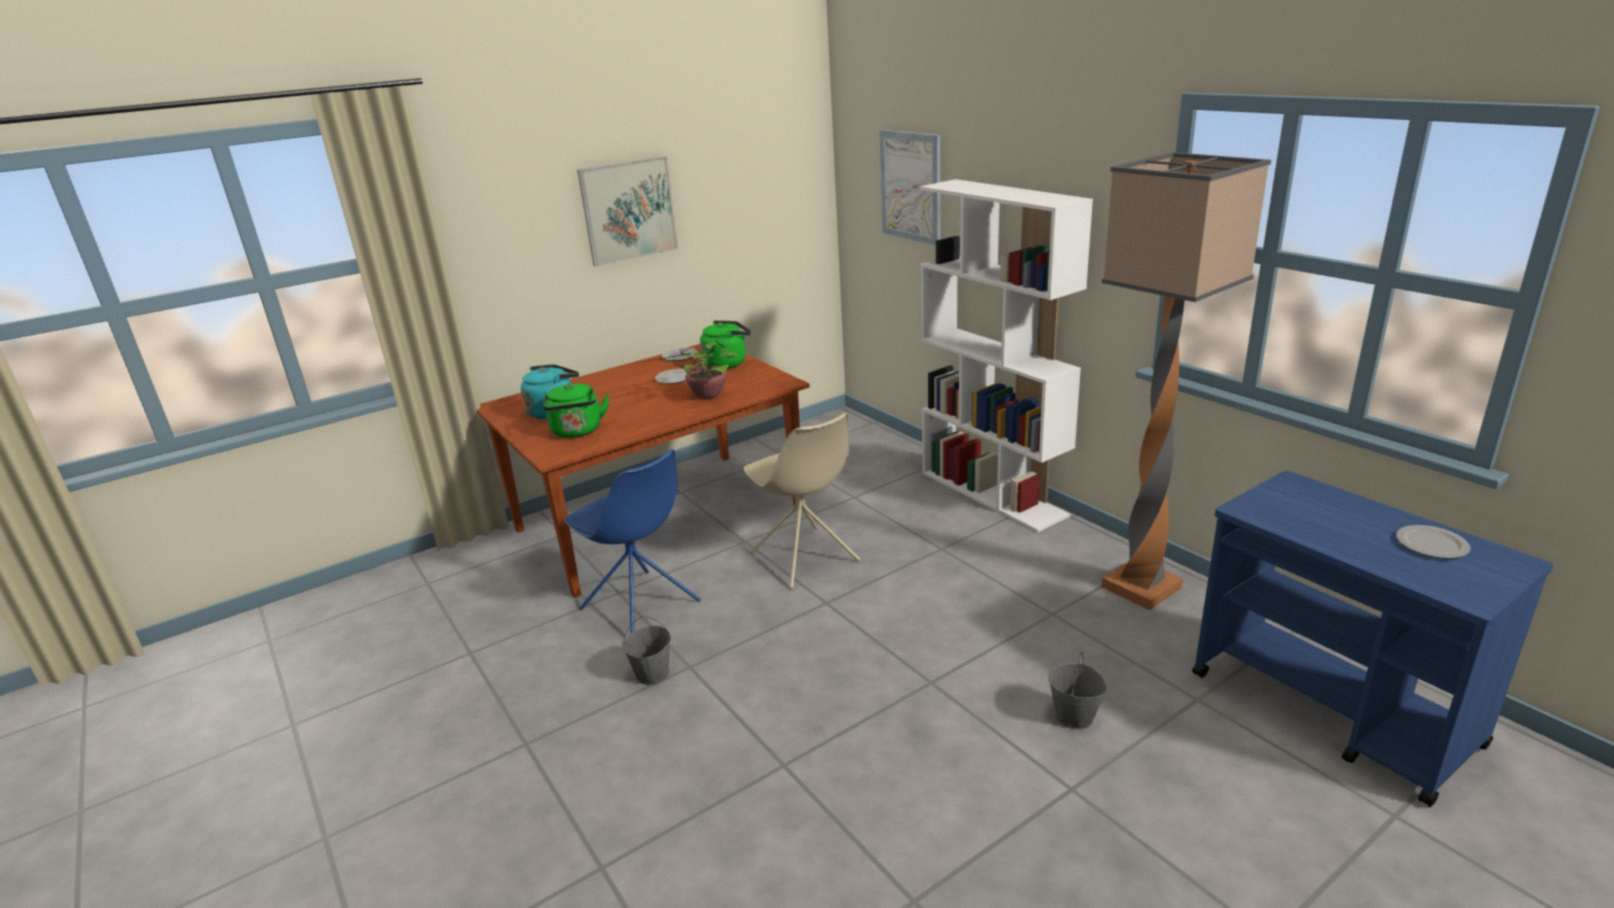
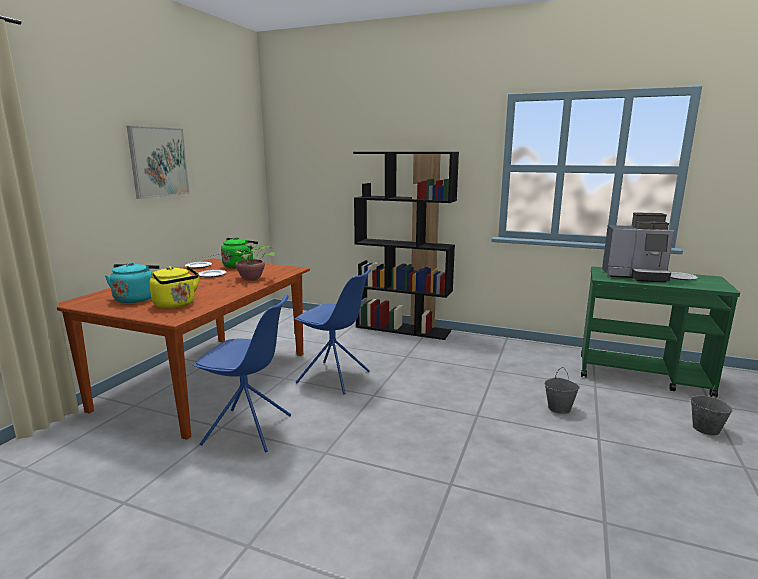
camera: 35 degrees left, 10 degrees down
(577, 432) = (176, 305): green kettle -> yellow kettle
(652, 673) = (303, 465): grey bucket -> grey bucket (705, 429)
(805, 558) = (334, 378): beige chair -> blue chair
(911, 186) = (328, 160): picture -> none
(993, 494) = (403, 329): white bookcase -> black bookcase
(1144, 587) = (518, 350): floor lamp -> none
(1329, 518) = (636, 276): none -> coffee machine
(1333, 710) = (643, 375): blue cart -> green cart

